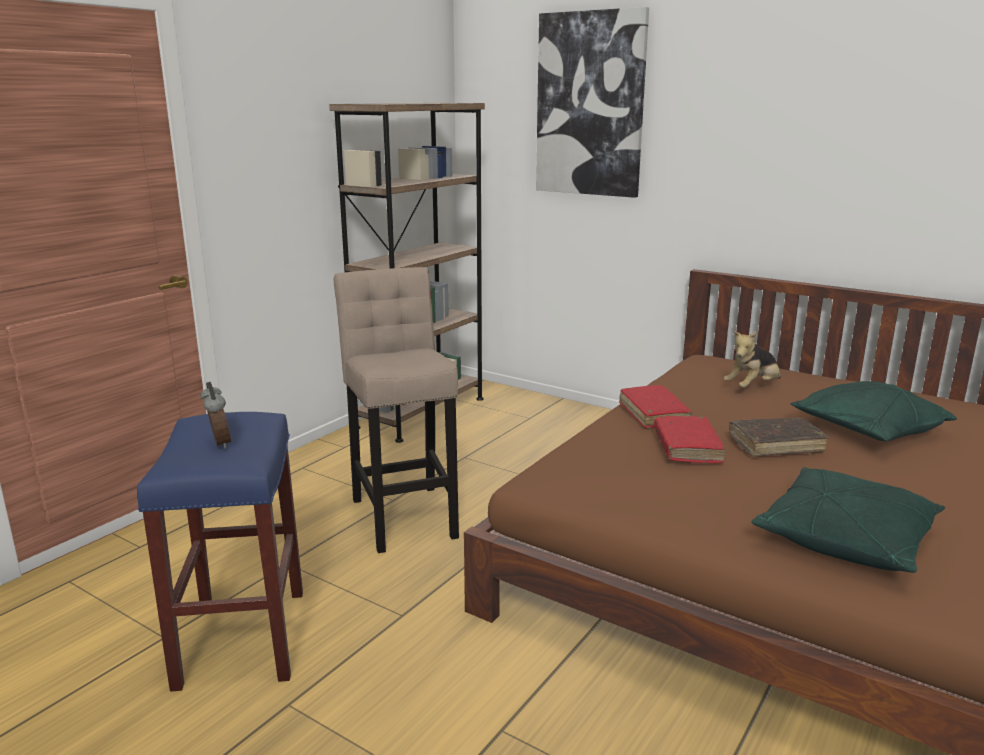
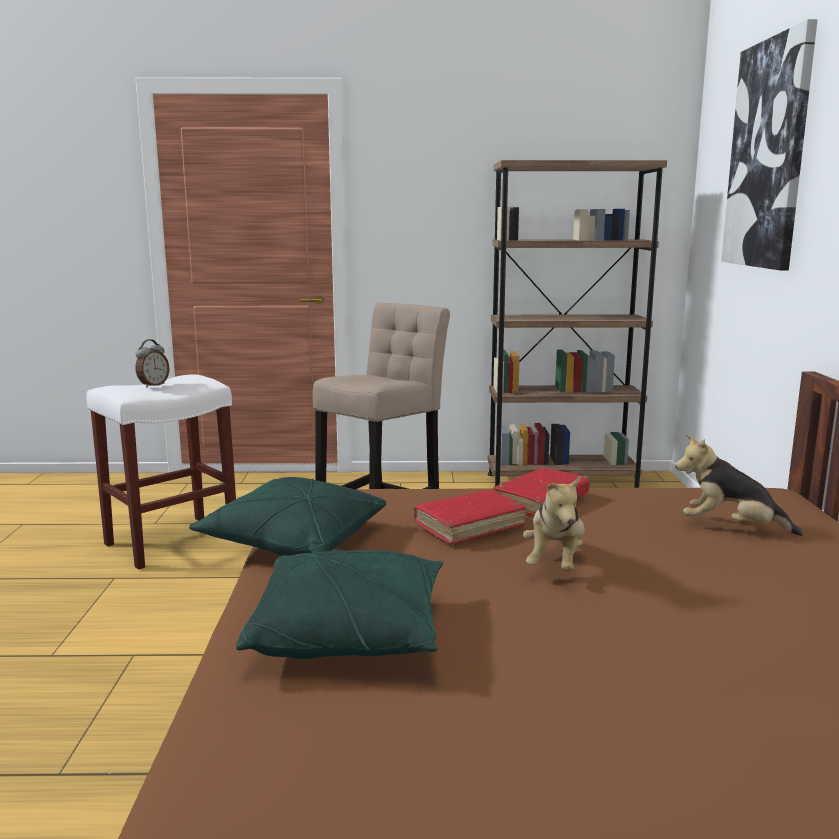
camera: 55 degrees right, 5 degrees down
(241, 636) = (173, 541): blue stool -> white stool
(775, 444) = (555, 562): brown book -> plush toy
(867, 431) = (718, 609): green pillow -> green pillow (293, 542)

